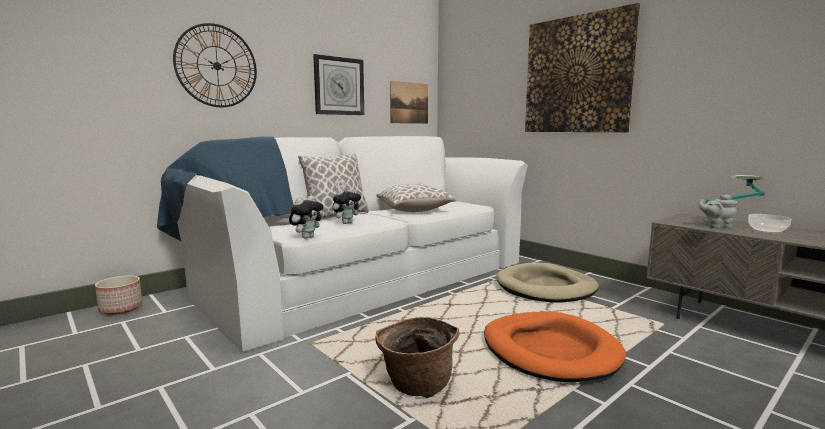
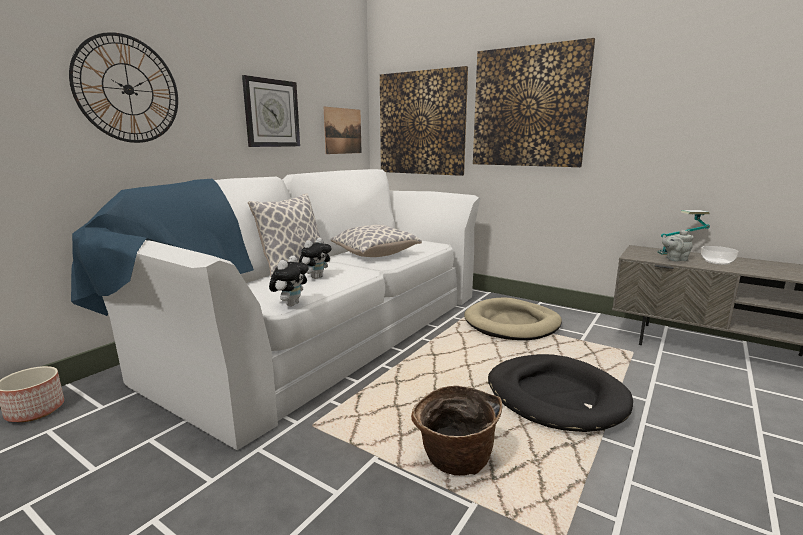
camera: 15 degrees left, 5 degrees up
(481, 95) = (421, 123): none -> picture
(550, 350) = (555, 396): orange dog bed -> black dog bed

